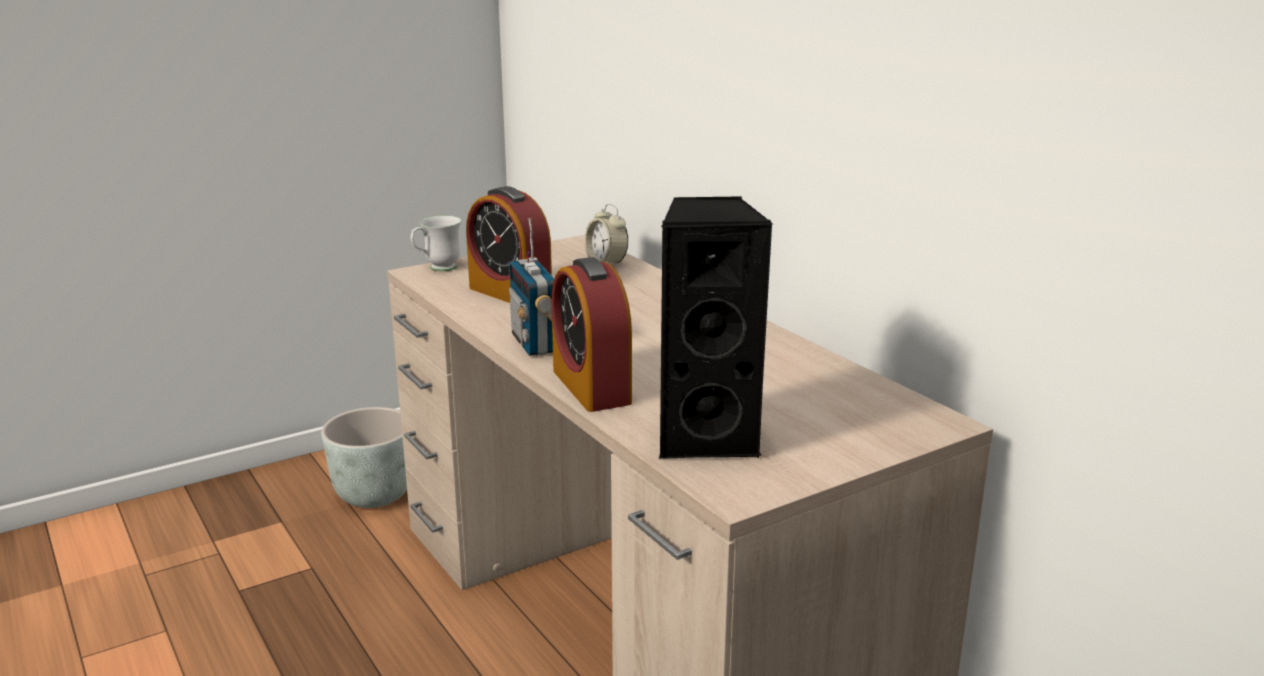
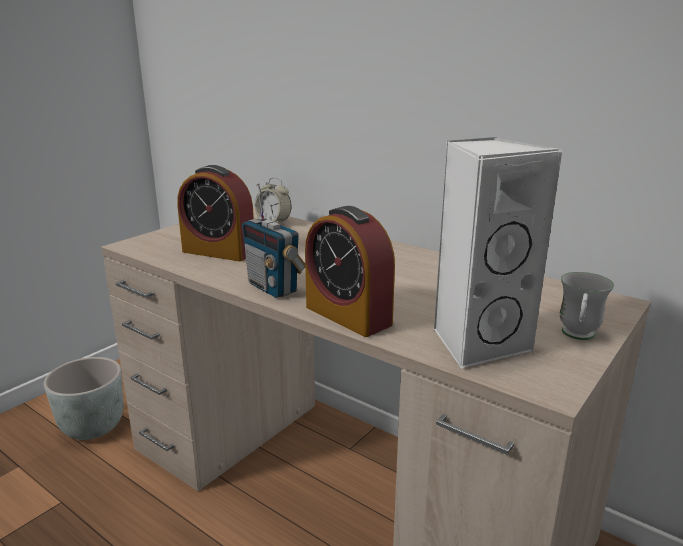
camera: 20 degrees left, 0 degrees up
(437, 269) = (144, 240): white mug -> white mug (577, 336)
(707, 438) = (477, 343): black speaker -> white speaker

